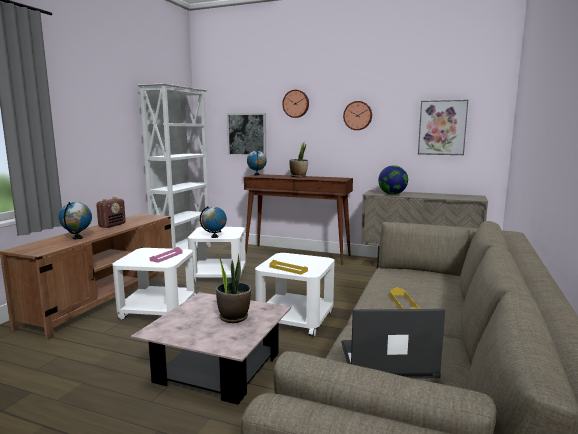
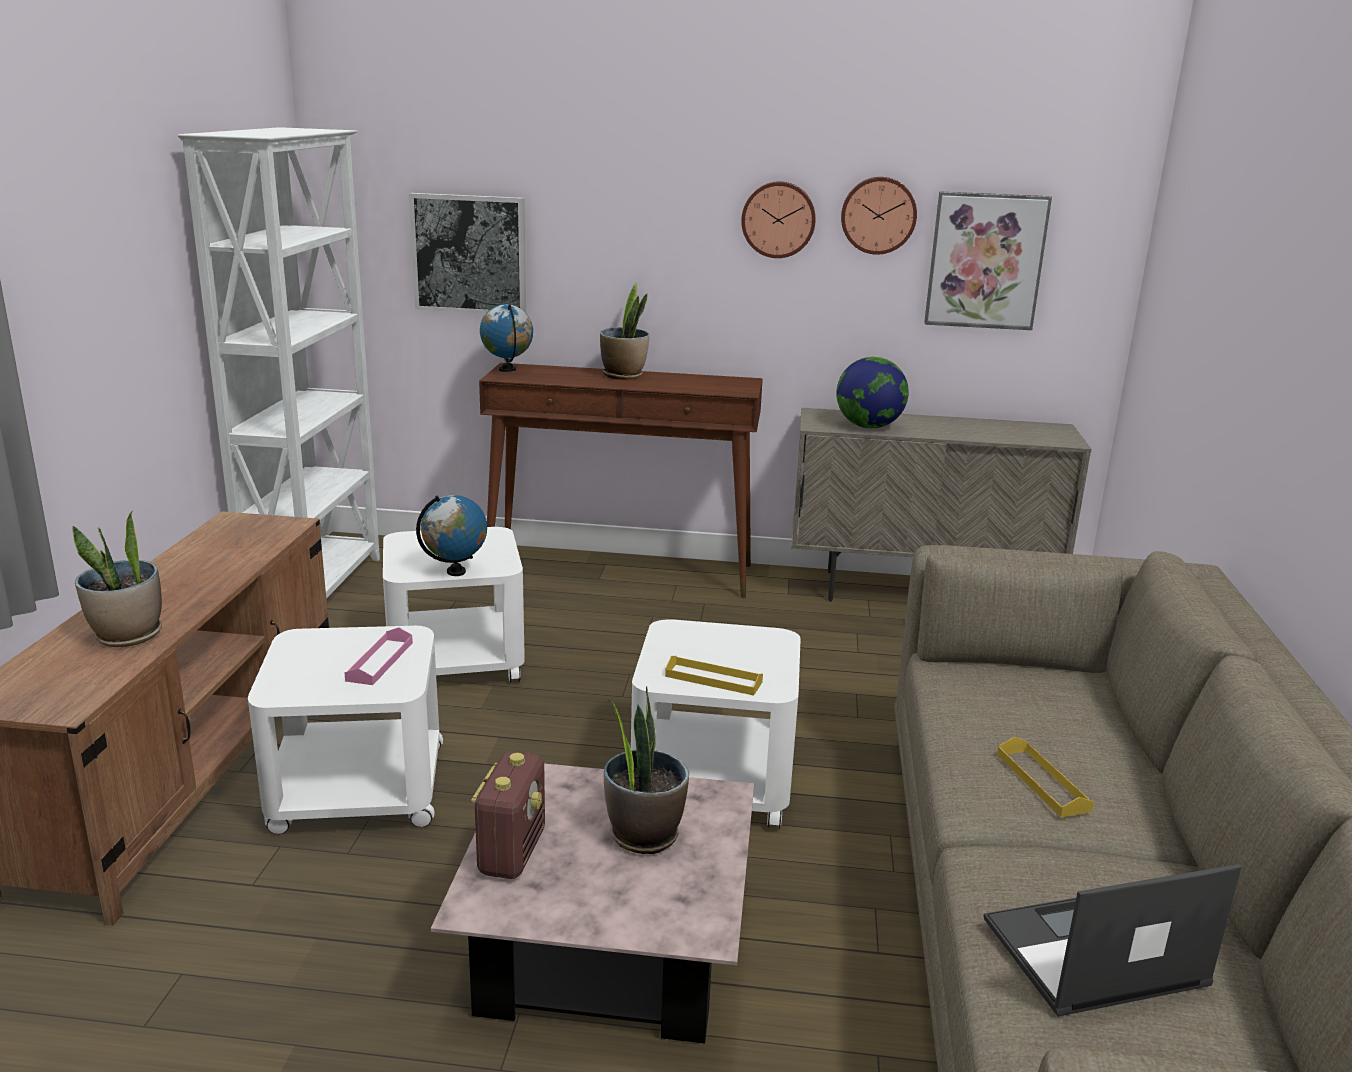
camera: 15 degrees left, 10 degrees up
(77, 238) = (128, 636): globe -> potted plant
(112, 225) = (184, 571): radio -> radio (512, 852)
(296, 103) = (611, 177): wall clock -> wall clock (878, 215)

